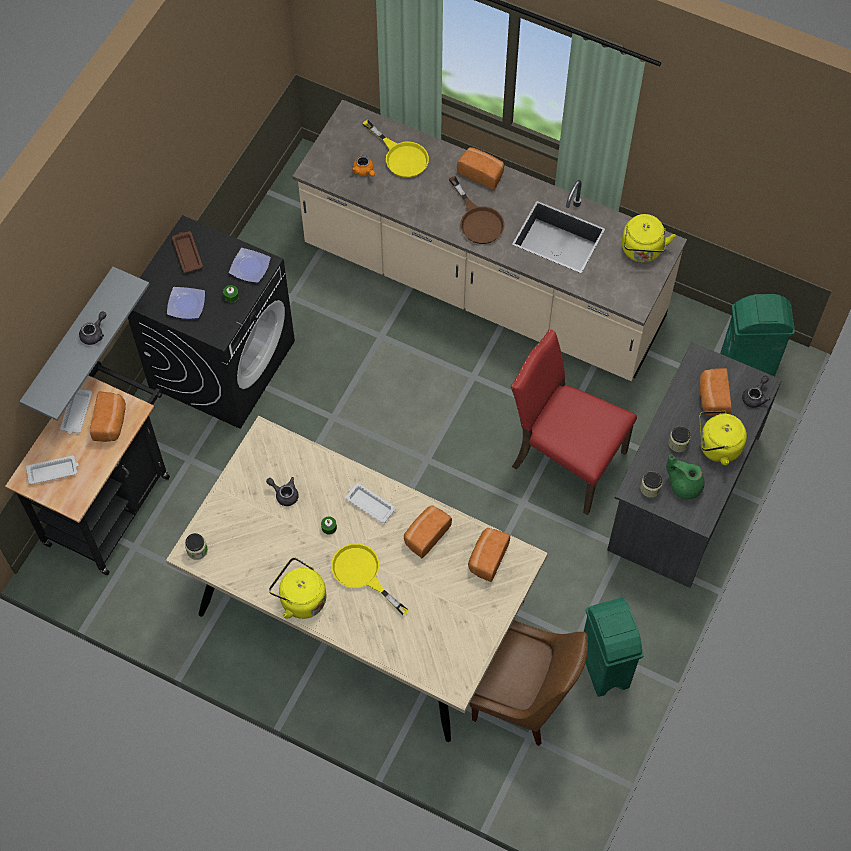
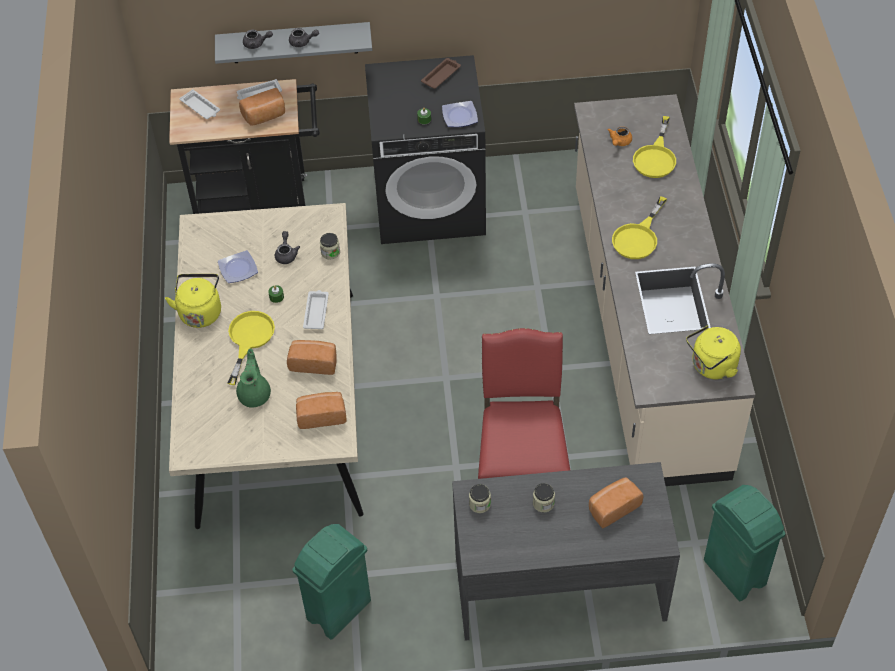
camera: 60 degrees right, 10 degrees down
(187, 304) = (396, 99): plate -> plate (239, 269)
(197, 550) = (200, 228): jar -> jar (330, 252)
(478, 220) = (638, 237): brown frying pan -> yellow frying pan
(481, 173) = (688, 216): bread -> none
(523, 698) = (269, 563): brown chair -> none
(684, 485) = (503, 529): green teapot -> green teapot (255, 394)
(716, 447) = (563, 536): yellow kettle -> none
(755, 396) = (642, 541): grey teapot -> grey teapot (256, 44)

